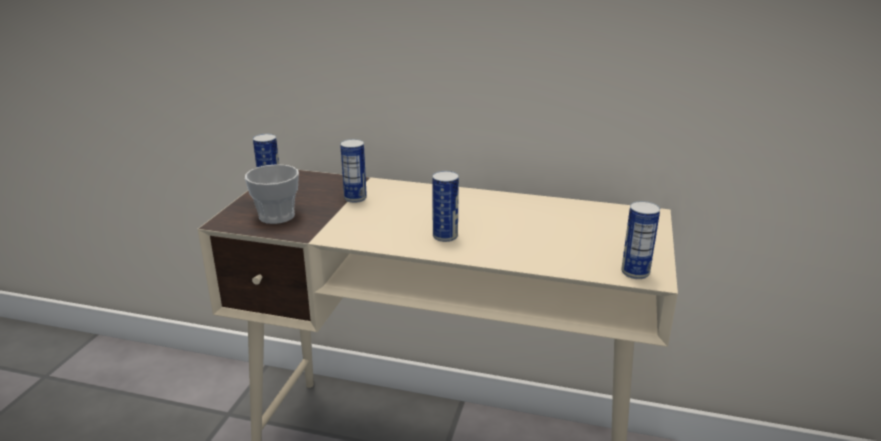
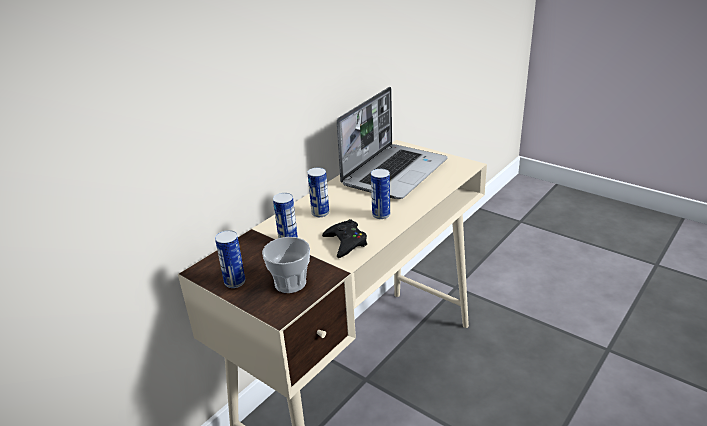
camera: 65 degrees left, 5 degrees up
(368, 228) = (346, 242): none -> black game controller
(567, 225) = (394, 172): none -> laptop
(635, 272) = (462, 168): can -> can (320, 213)

